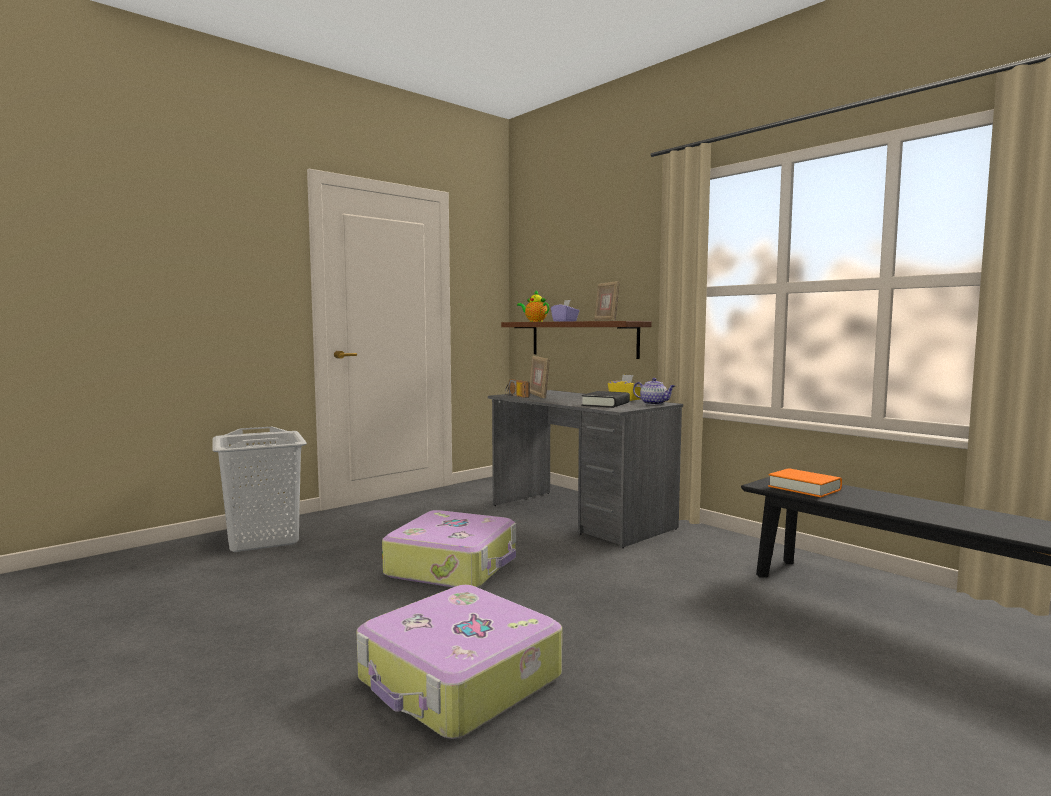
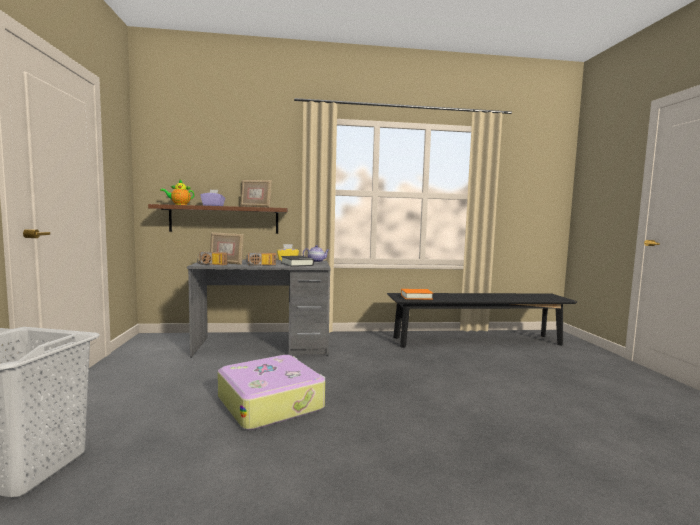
camera: 55 degrees left, 0 degrees up
(459, 680) = (439, 453): suitcase -> none
(558, 401) = (261, 265): none -> radio

